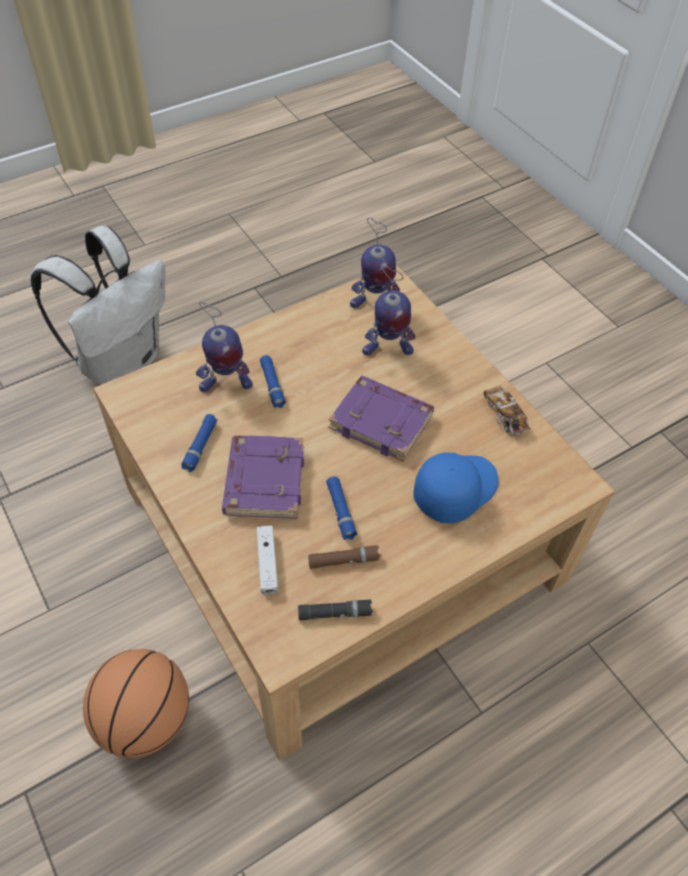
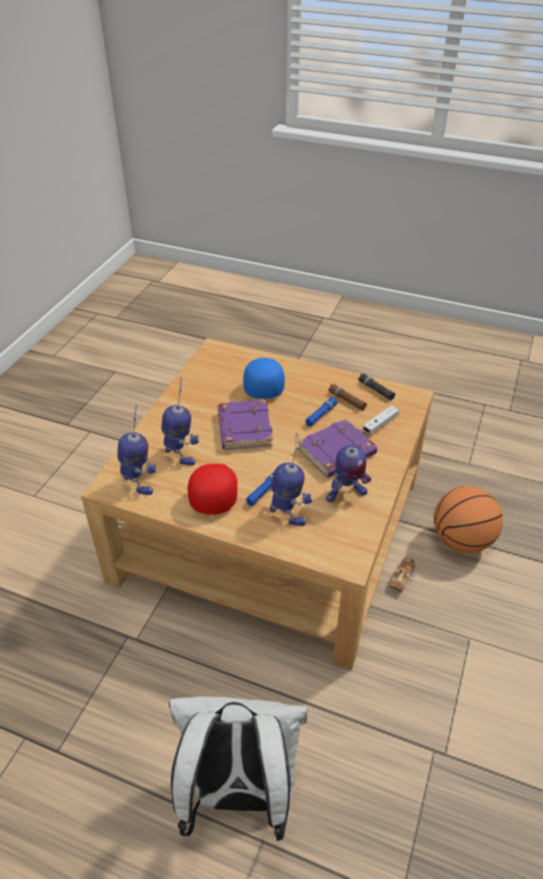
camera: 125 degrees left, 10 degrees down
(200, 446) = (345, 494): blue flashlight -> toy robot
(310, 347) = (213, 492): none -> red cap
(454, 489) = (262, 383): blue cap -> blue cap turned 75 degrees clockwise
(504, 416) = (191, 386): toy car -> toy car (402, 578)

